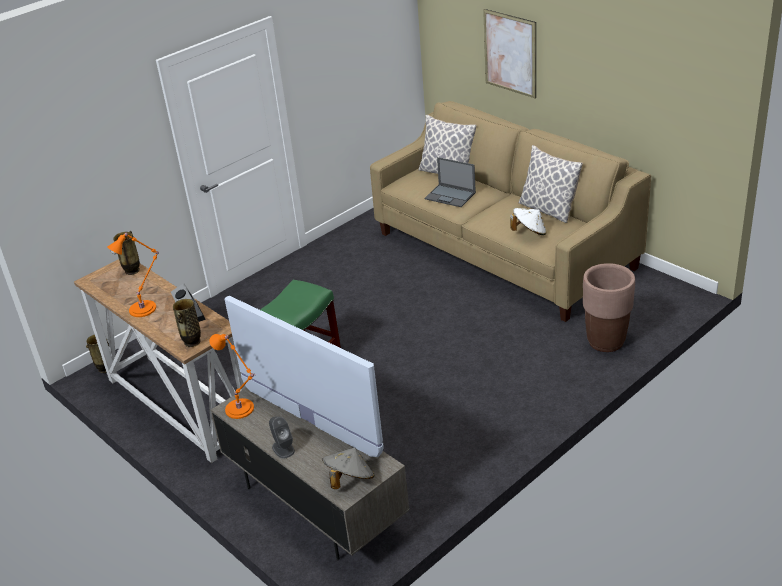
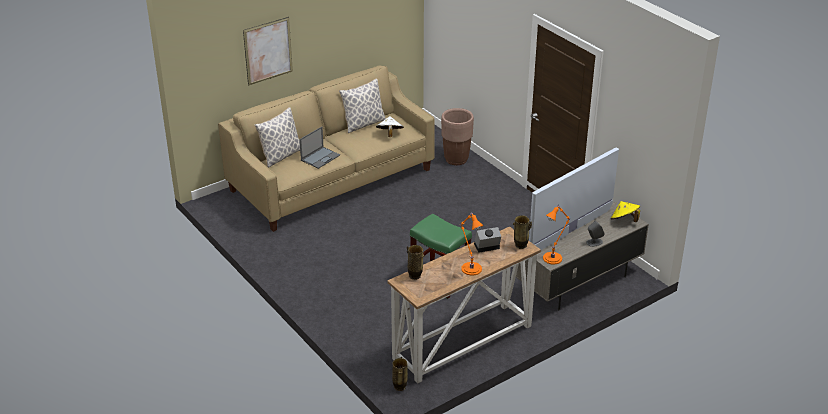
camera: 85 degrees left, 0 degrees up
(349, 479) = (624, 220): grey hat -> yellow hat

